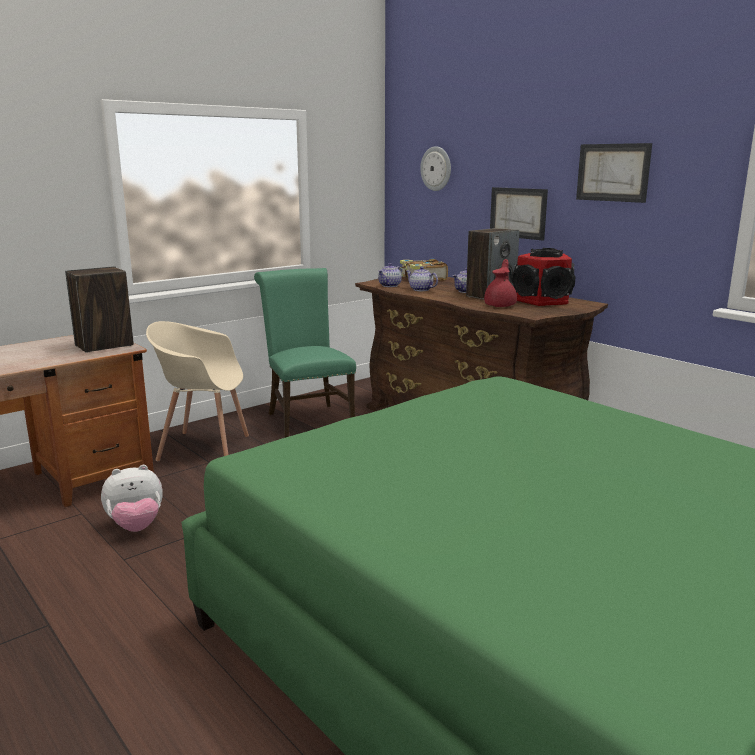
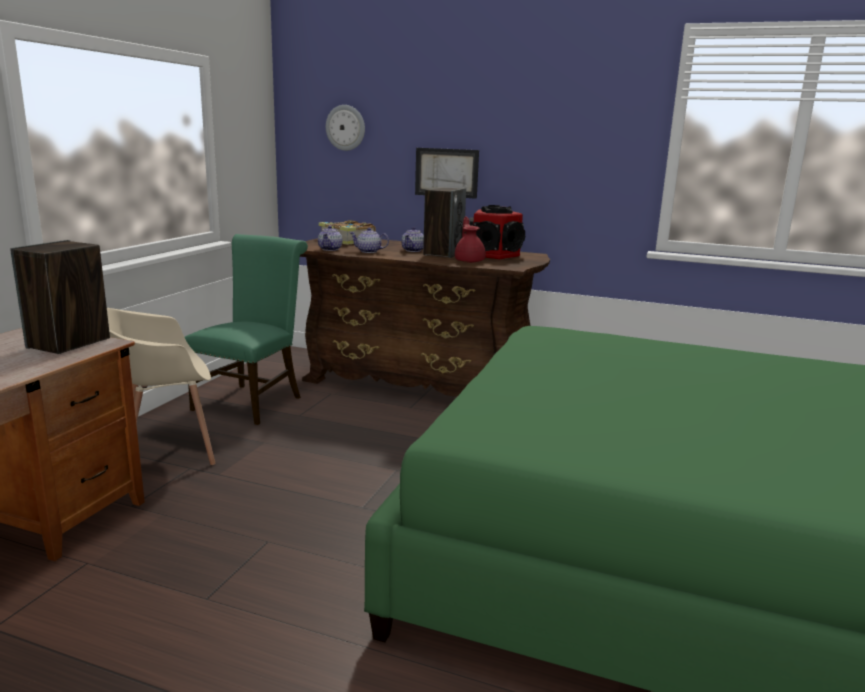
camera: 30 degrees left, 0 degrees up
(136, 527) = (180, 559): plush toy -> none
(307, 418) = (252, 401): green chair -> green chair turned 75 degrees clockwise
(613, 172) = (546, 135): picture -> none

